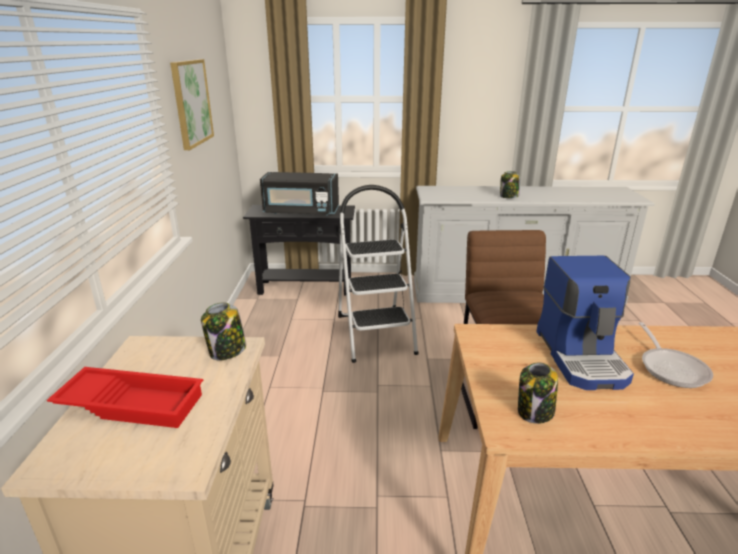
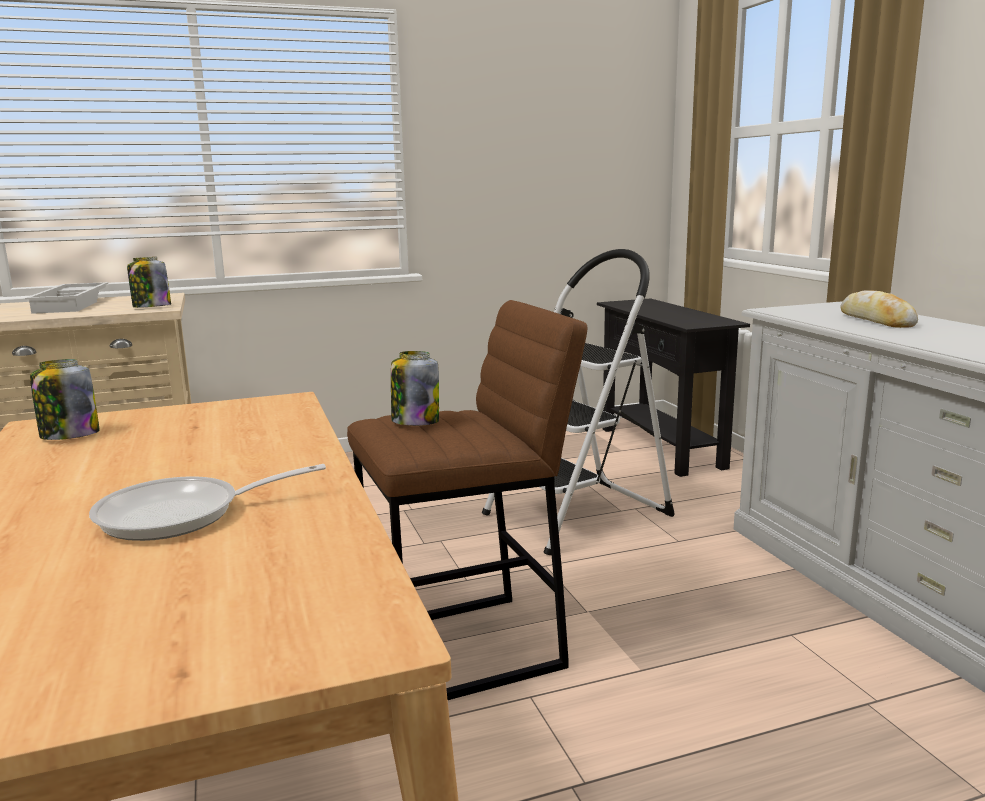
camera: 70 degrees right, 10 degrees down
(133, 402) = (73, 304): red tray -> white tray
(191, 103) = (507, 124): picture -> none
(301, 211) = (662, 312): black microwave -> none
(468, 193) = (876, 320): none -> bread
(508, 197) = (926, 338): jar -> jar (415, 421)
(582, 357) = (220, 454): coffee machine -> none

